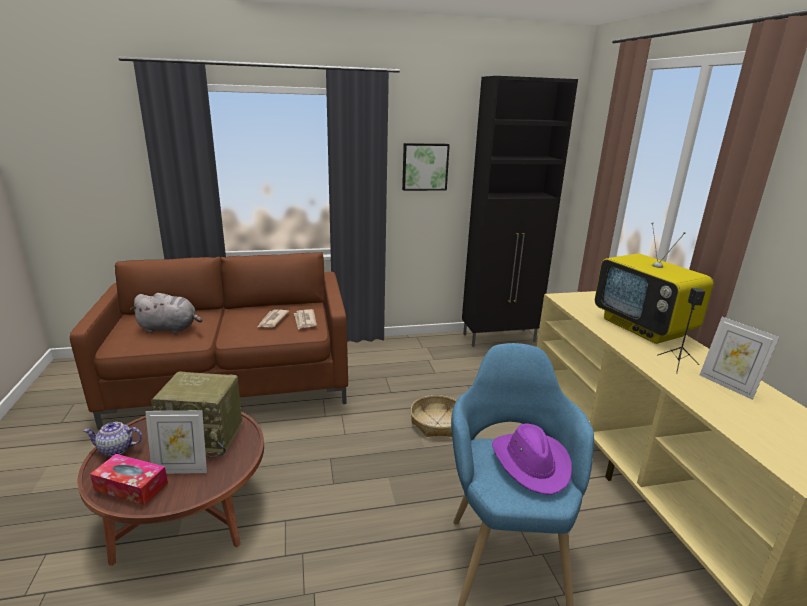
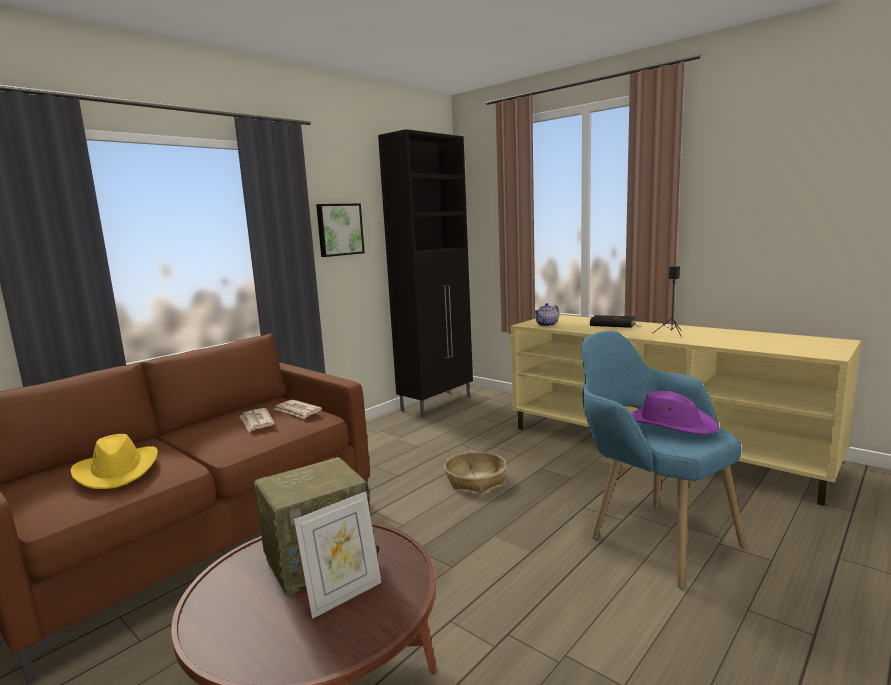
camera: 35 degrees left, 10 degrees down
(116, 449) = (215, 624): teapot -> teapot (547, 325)
(131, 486) = (310, 641): tissue box -> none
(170, 328) = (118, 471): grey plush toy -> yellow hat
(643, 328) = (614, 325): television -> black book
(727, 385) = (716, 334): picture frame -> none

